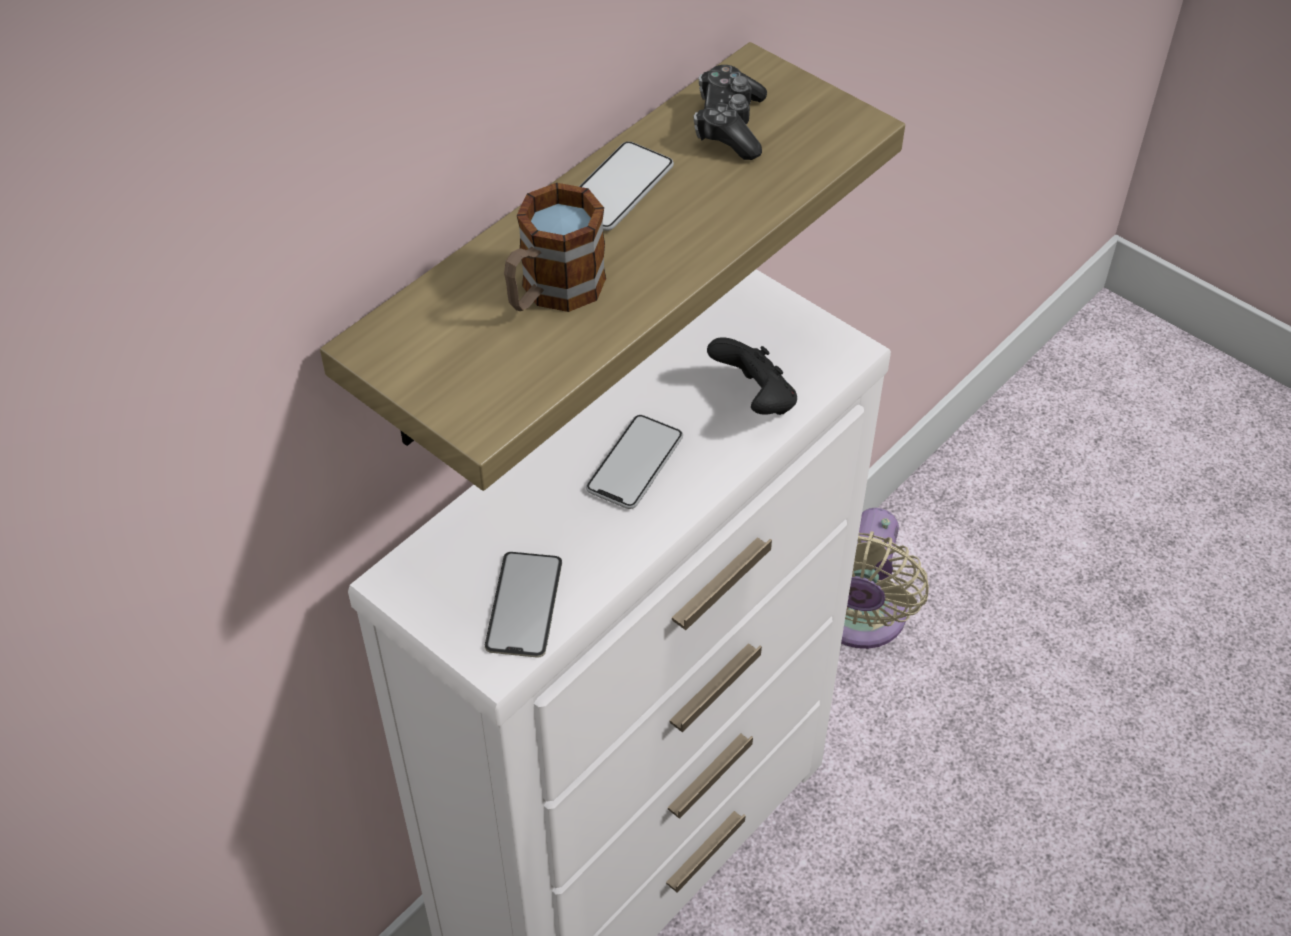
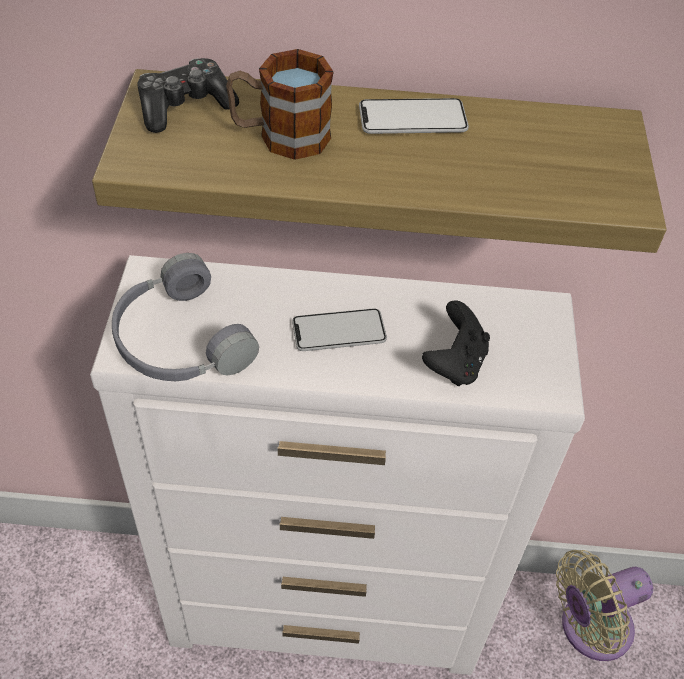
camera: 50 degrees right, 0 degrees up
(524, 604) = (177, 341): phone -> grey headphones
(729, 125) = (541, 140): game controller -> game controller (184, 107)

